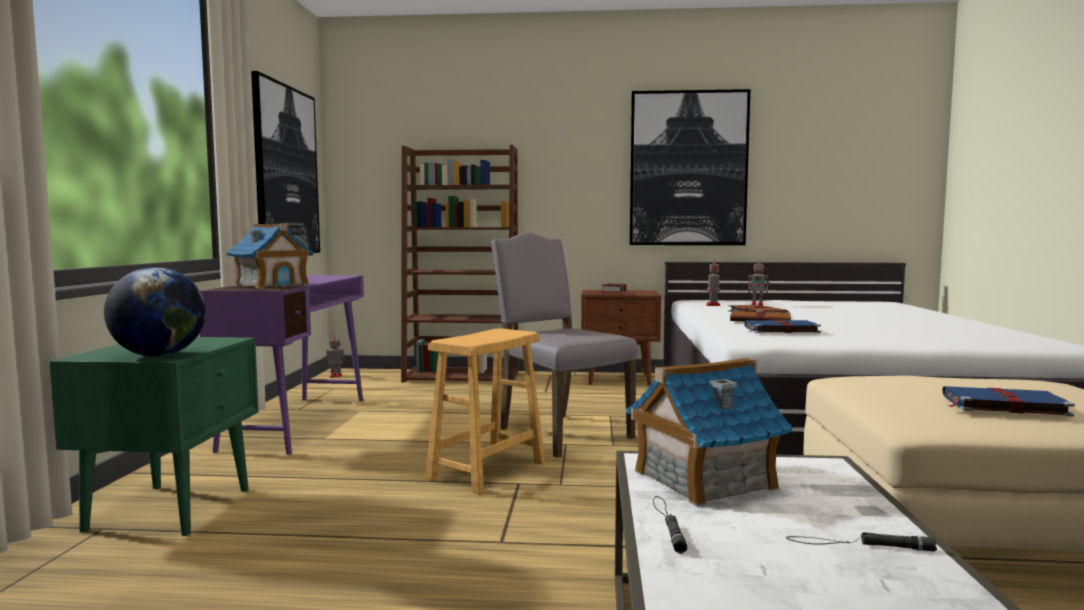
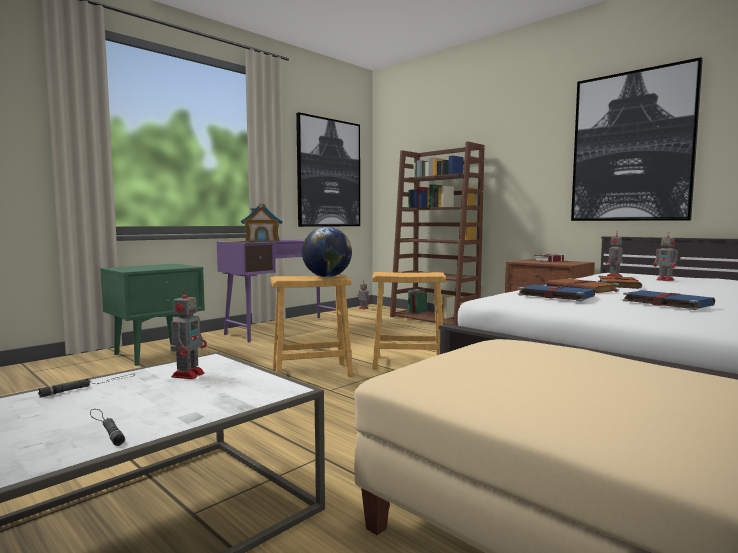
camera: 40 degrees right, 0 degrees up
(159, 355) = (133, 269): globe -> globe (327, 277)
(560, 433) = (408, 362): grey chair -> brown stool
(703, 479) = (189, 374): toy house -> toy robot
(1001, 405) = (528, 381): blue book -> blue book (665, 303)

